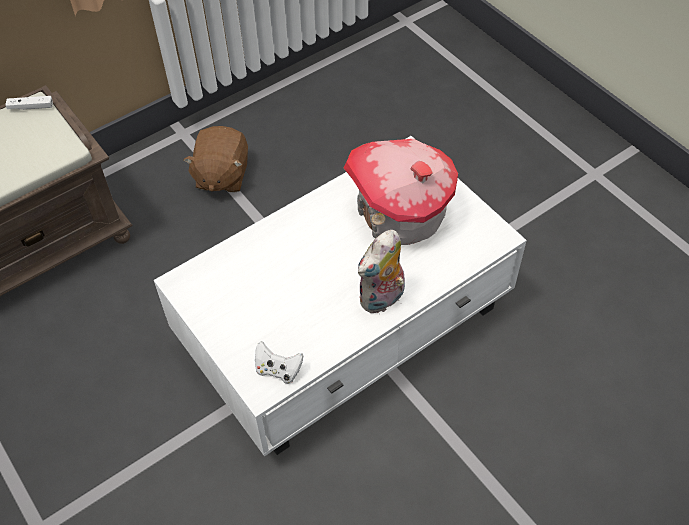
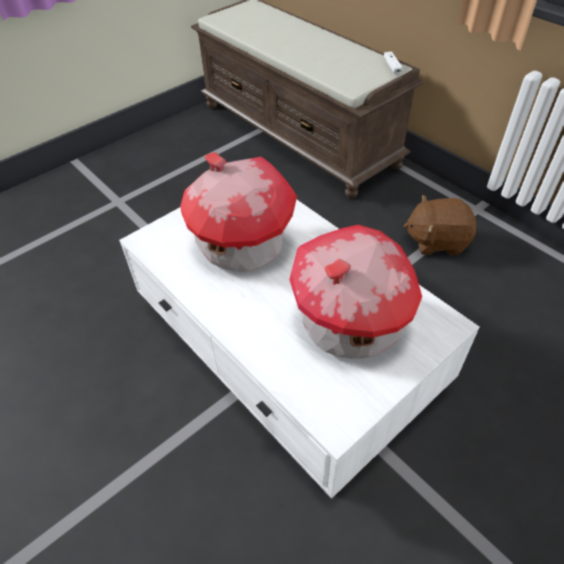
camera: 85 degrees right, 5 degrees down
(278, 370) = (161, 248): white game controller -> none
(285, 293) = (241, 243): none -> toy house
(382, 299) = (236, 314): plush toy -> none

